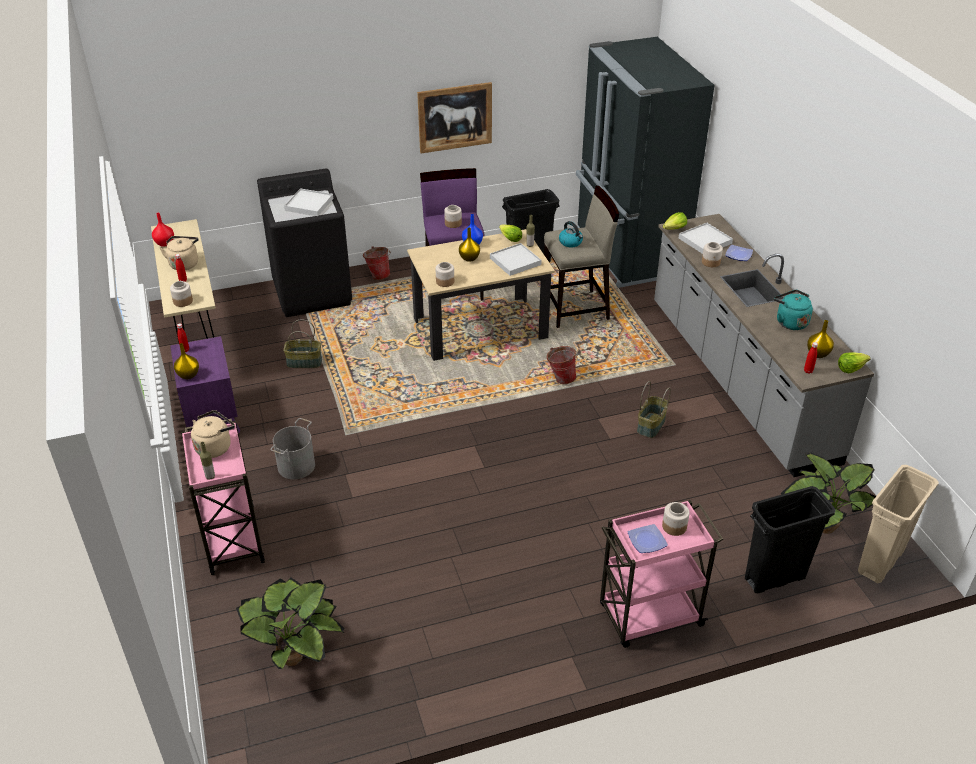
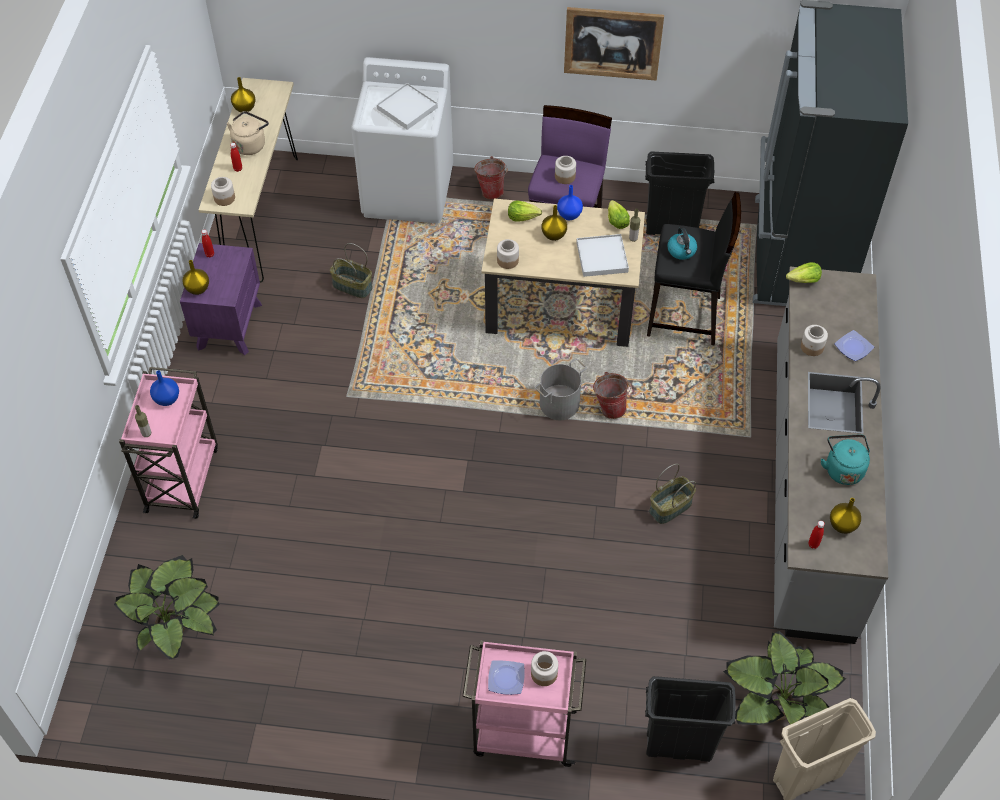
camera: 25 degrees right, 15 degrees up
(165, 243) = (245, 108): red vase -> yellow vase
(215, 446) = (167, 399): beige kettle -> blue vase
(295, 466) = (280, 416): grey bucket -> grey bucket (559, 403)
(313, 292) = (408, 192): black washing machine -> white washing machine
(576, 309) = (684, 317): beige stool -> black stool
(705, 241) = (827, 311): white tray -> none
(850, 368) = (866, 559): lettuce -> lettuce (523, 217)

